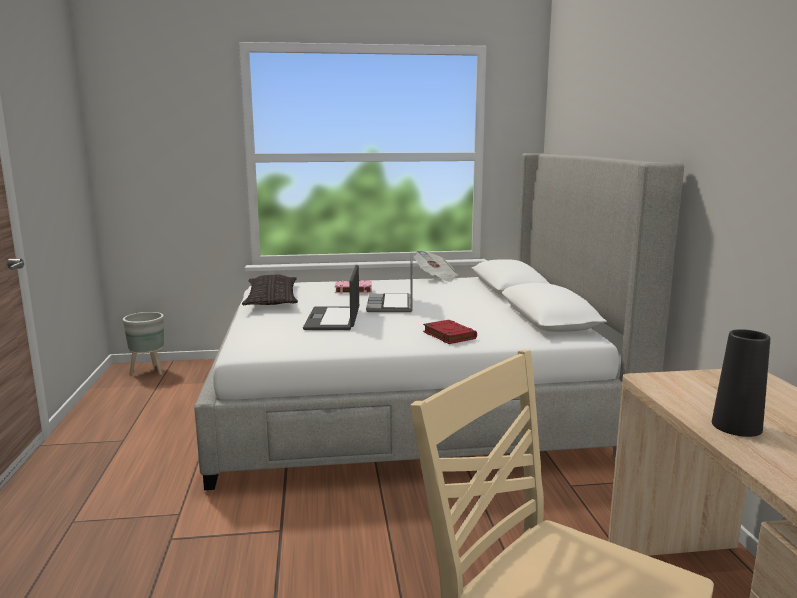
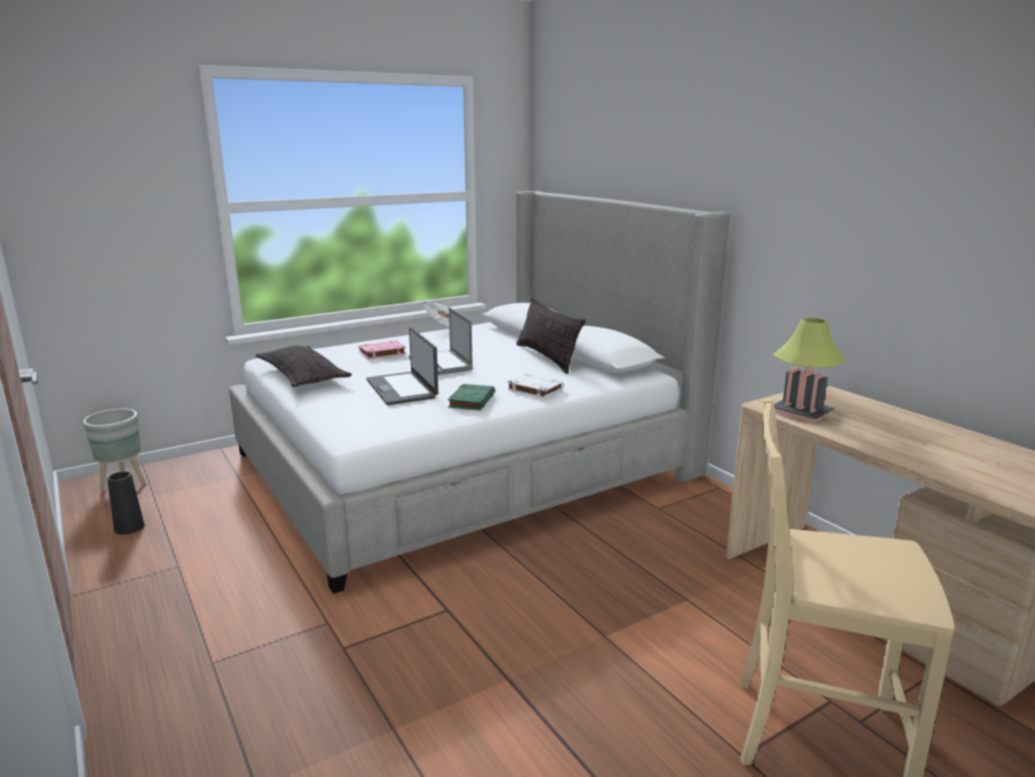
camera: 25 degrees left, 5 degrees up
(379, 336) = (471, 401): none -> green book
(448, 335) = (534, 389): red book -> white book
(497, 310) = (547, 357): none -> pillow
(687, 394) = (801, 413): none -> table lamp
(736, 426) = (856, 432): black vase -> black vase (129, 527)

